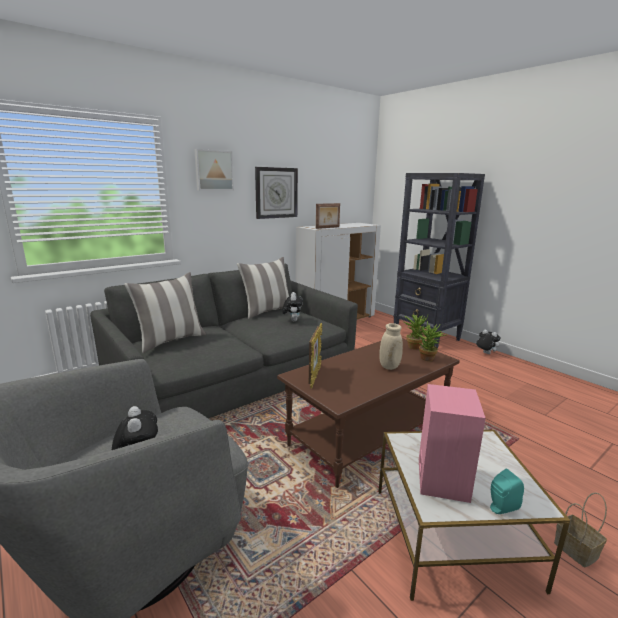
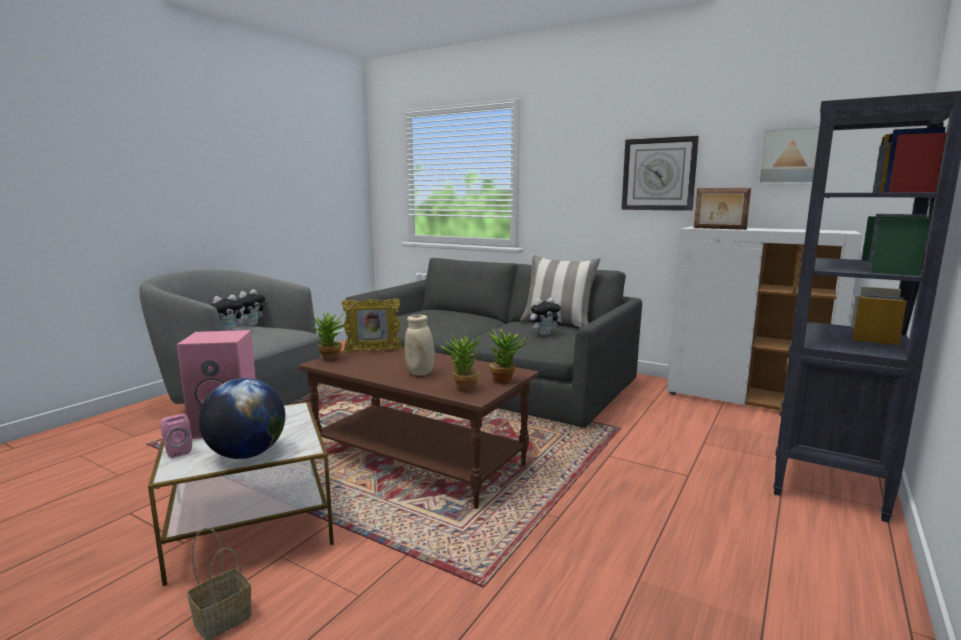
camera: 70 degrees right, 5 degrees down
(170, 340) = (433, 313): pillow -> none
(213, 170) = (570, 149): picture -> picture (791, 156)
(331, 397) = (331, 359): none -> potted plant
(485, 353) = (863, 560): plush toy -> plush toy (251, 325)
(500, 508) = (177, 451): turquoise speaker -> pink speaker
(502, 465) = (247, 454): none -> globe

